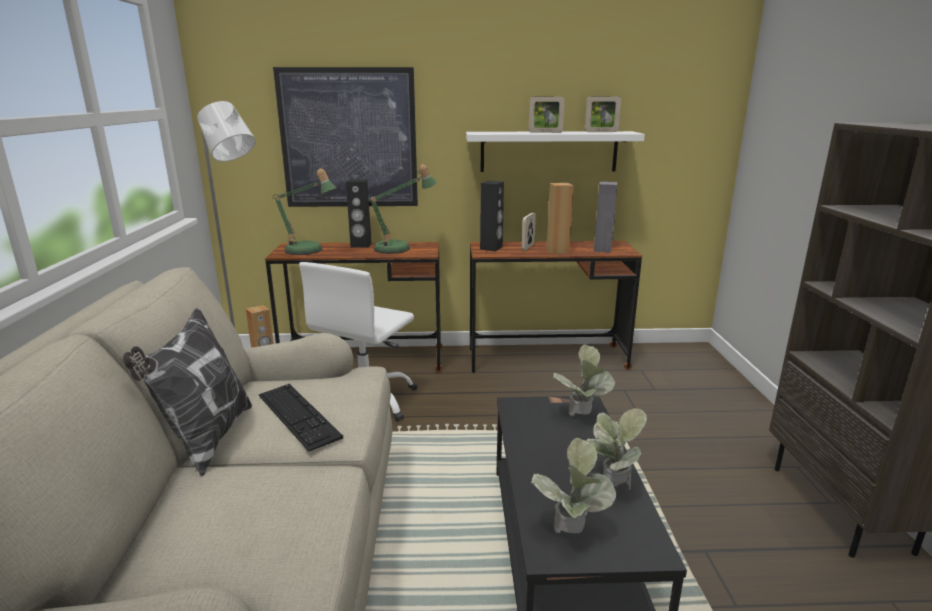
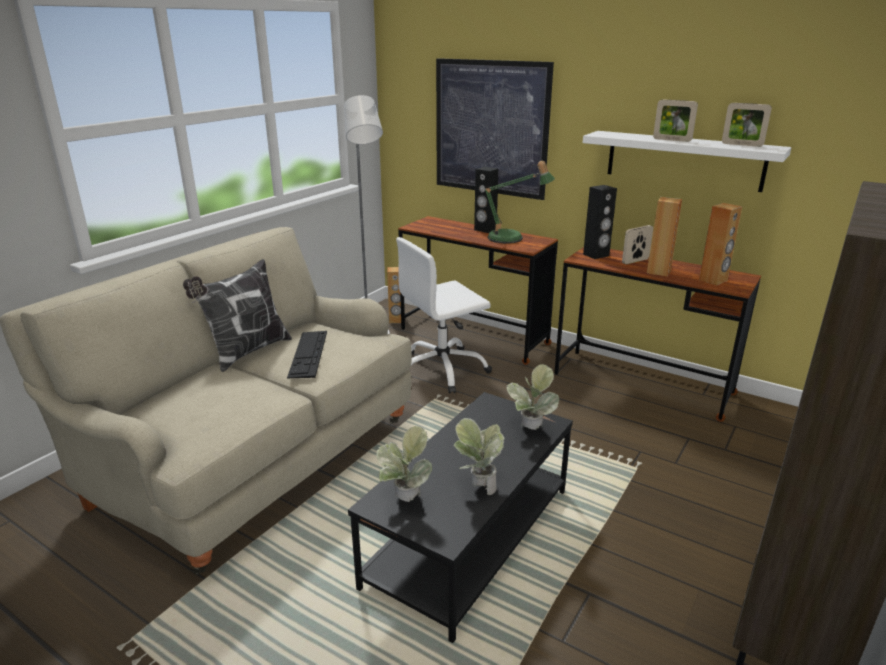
camera: 35 degrees right, 5 degrees up
(308, 251) = (437, 227): table lamp -> none
(603, 249) = (713, 280): grey speaker -> brown speaker

